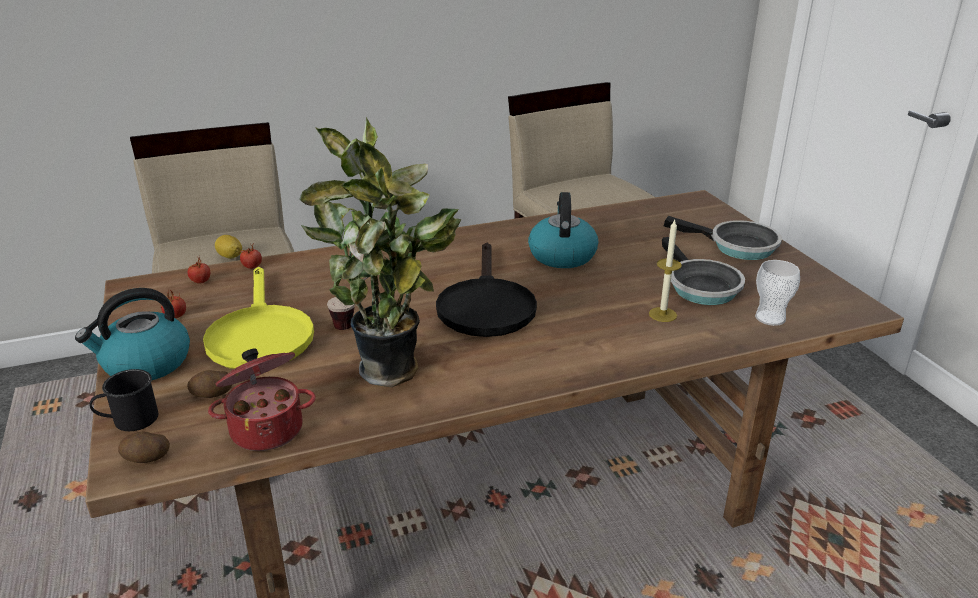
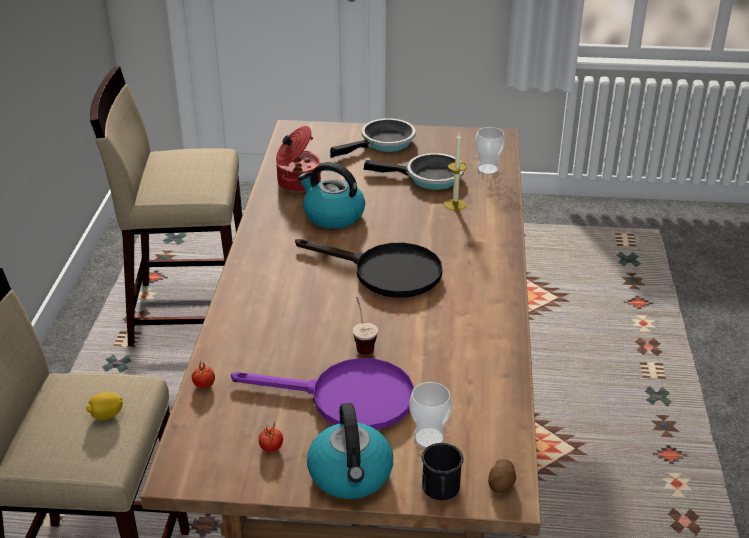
camera: 65 degrees left, 5 degrees up
(200, 281) = (207, 424): tomato -> none
(212, 394) = (429, 438): potato -> cup
(259, 335) = (347, 399): yellow frying pan -> purple frying pan
(267, 428) = (494, 415): cooking pot -> cooking pot (297, 183)
(394, 373) = (456, 339): potted plant -> none

